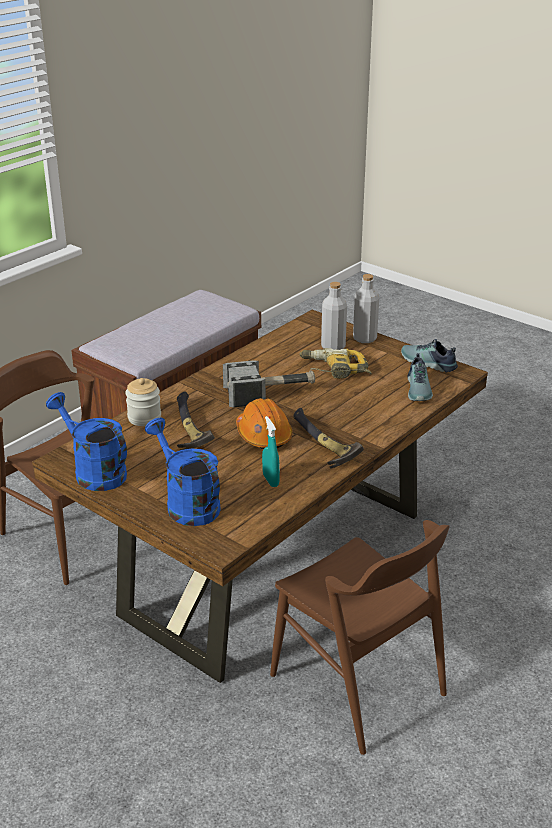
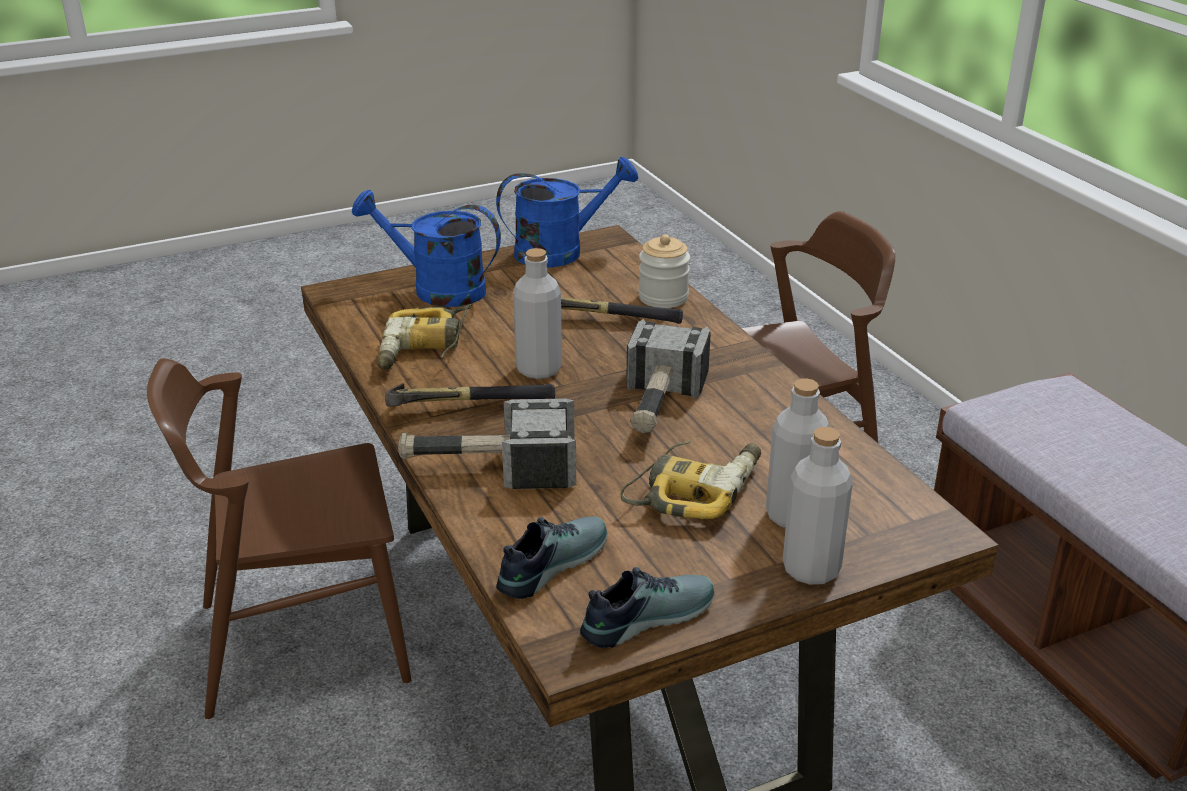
camera: 115 degrees right, 0 degrees up
(187, 504) = (437, 289): blue watering can -> blue watering can turned 150 degrees counterclockwise
(263, 435) = (538, 369): orange hard hat -> grey bottle
(270, 480) = (424, 348): turquoise spray bottle -> power drill
(368, 423) = (488, 467): none -> hammer
(419, 389) = (549, 563): shoe -> shoe turned 105 degrees clockwise

